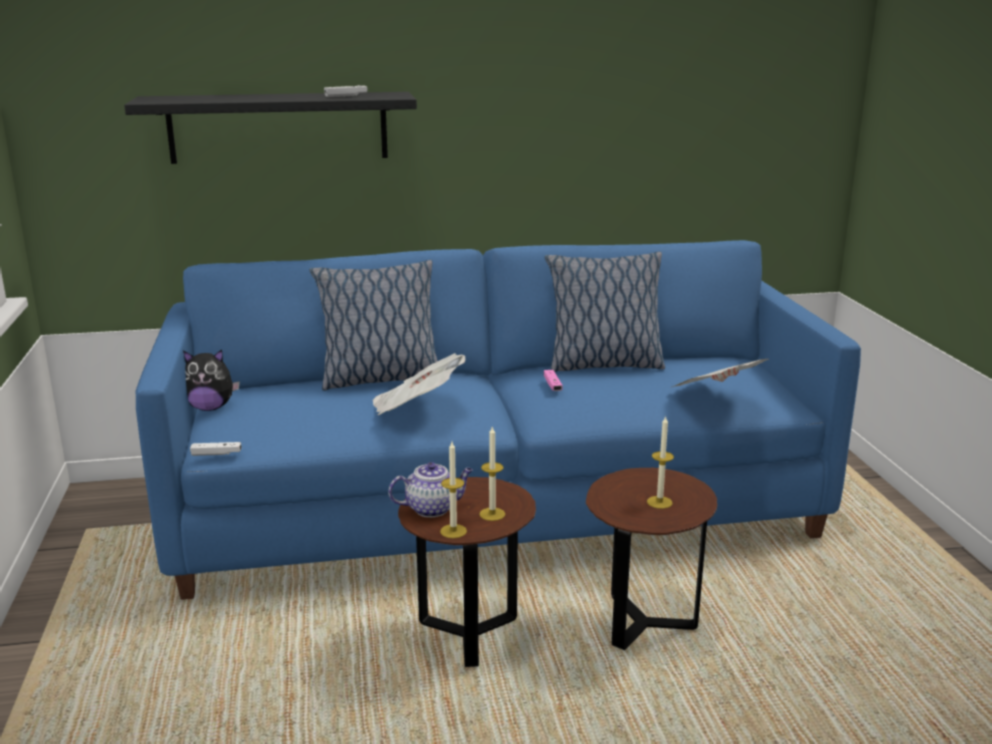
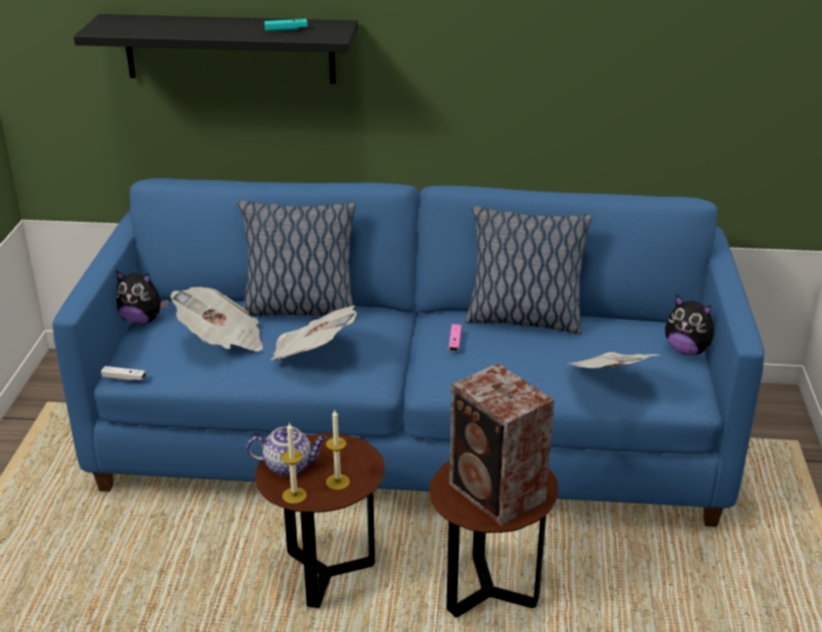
camera: 15 degrees right, 10 degrees up
(313, 409) = (222, 340): none -> newspaper
(346, 96) = (286, 30): white game controller -> turquoise game controller
(659, 502) = (498, 494): candle -> speaker
(762, 373) = (687, 350): none -> plush toy

